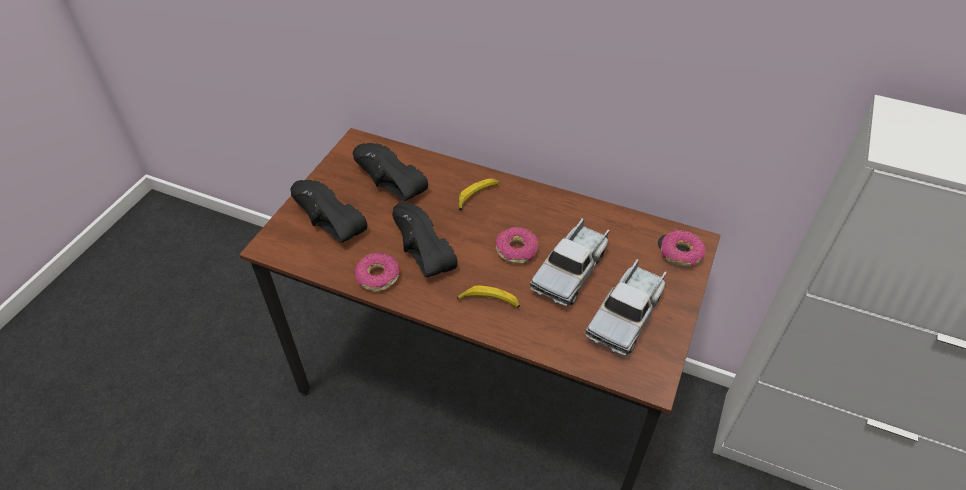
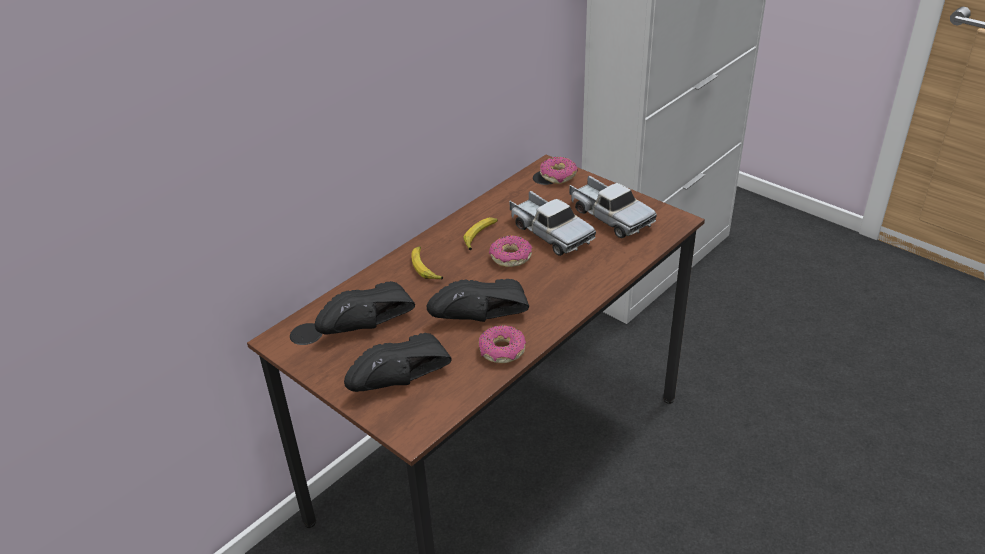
camera: 70 degrees left, 10 degrees down
(489, 301) = (565, 284): banana -> banana (480, 236)

